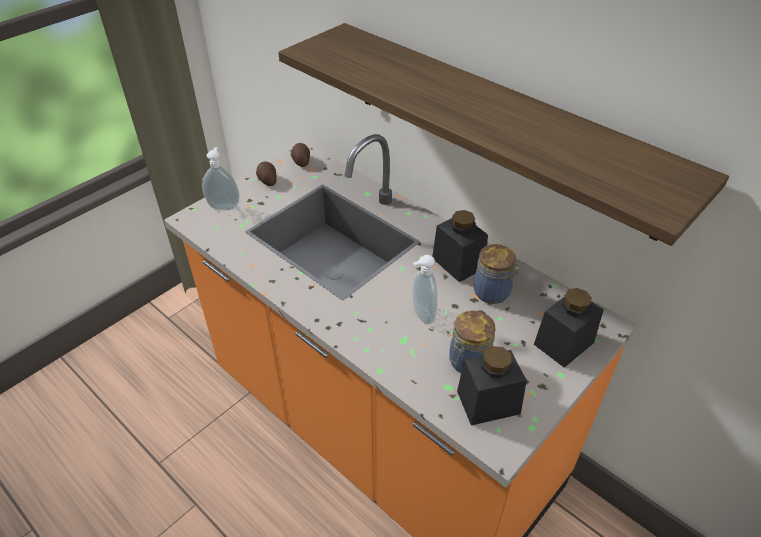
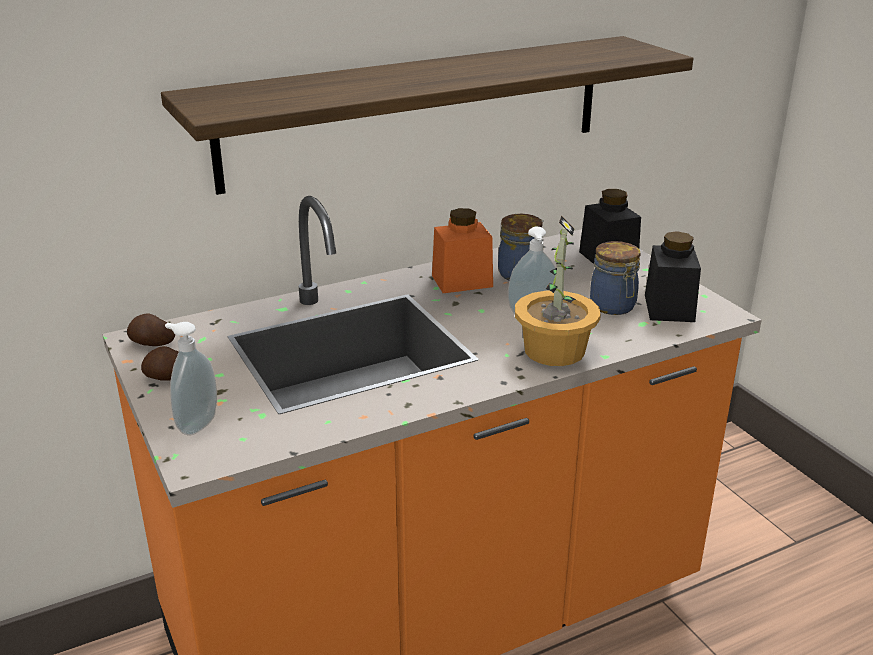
camera: 70 degrees left, 15 degrees down
(373, 337) = (553, 350): none -> potted plant
(458, 263) = (462, 281): black jar -> orange jar

